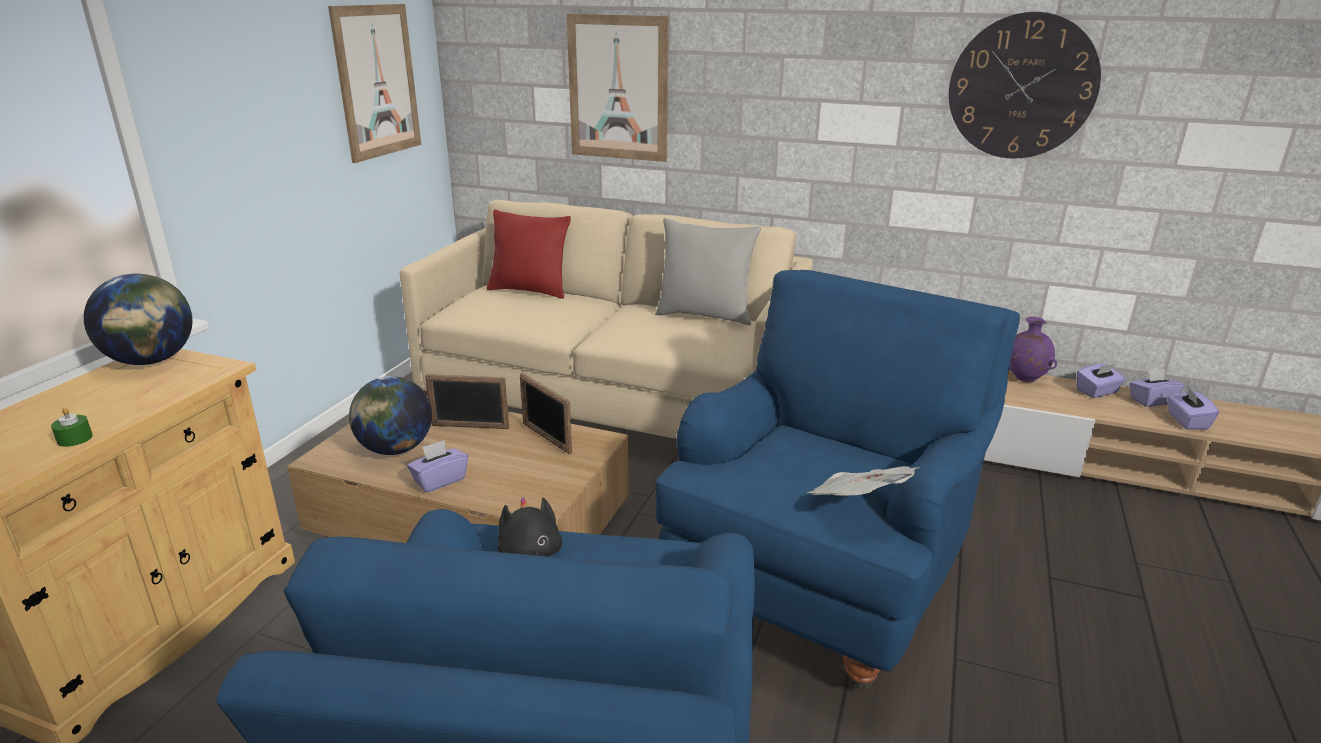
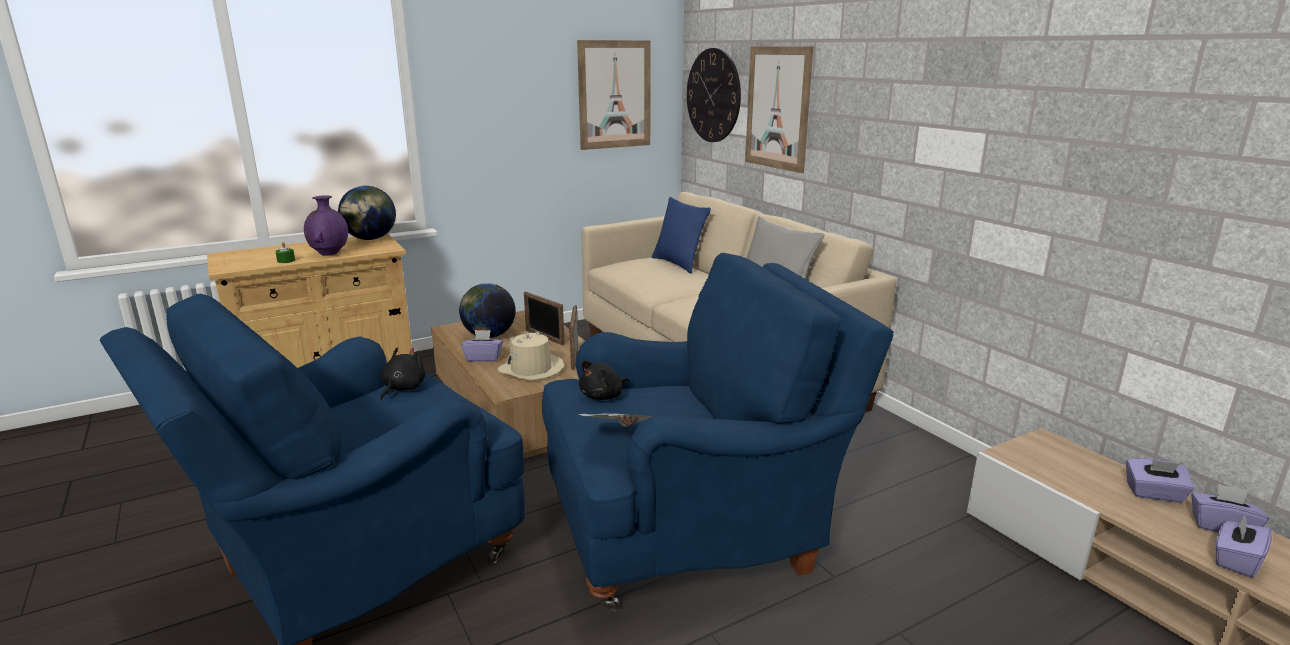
camera: 40 degrees right, 5 degrees down
(523, 471) = (531, 369): none -> beige hat
(529, 290) = (678, 264): red pillow -> blue pillow
(754, 468) = (603, 396): none -> black plush toy
(1022, 87) = (1102, 116): wall clock -> wall clock (713, 95)
(1024, 378) = (1076, 454): purple vase -> purple vase (329, 254)

